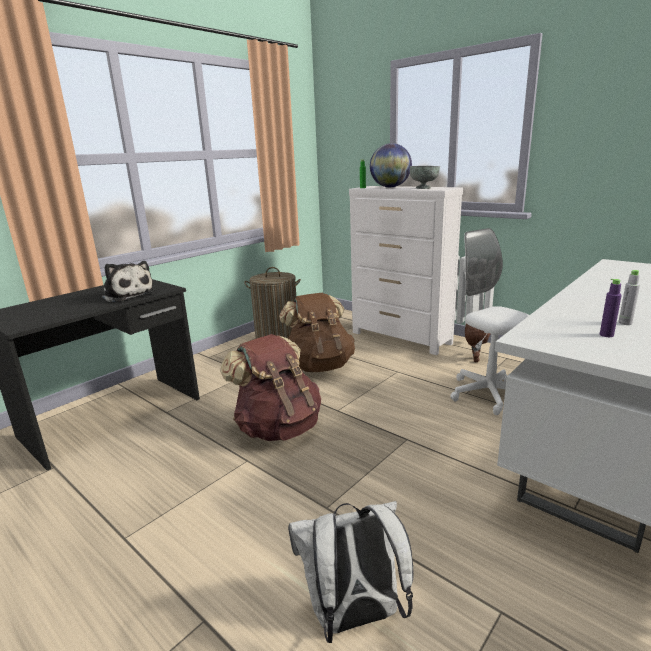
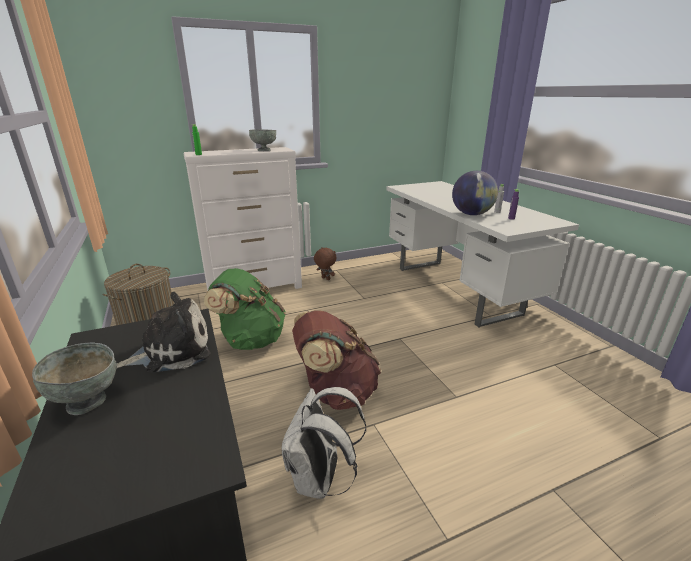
camera: 65 degrees left, 5 degrees up
(76, 296) = (88, 402): none -> grey bowl
(319, 366) = (251, 340): brown backpack -> green backpack
(354, 617) = (554, 415): white backpack -> white backpack (320, 480)
(390, 187) = (223, 151): globe -> globe (471, 214)
(487, 394) = (372, 293): white office chair -> none

